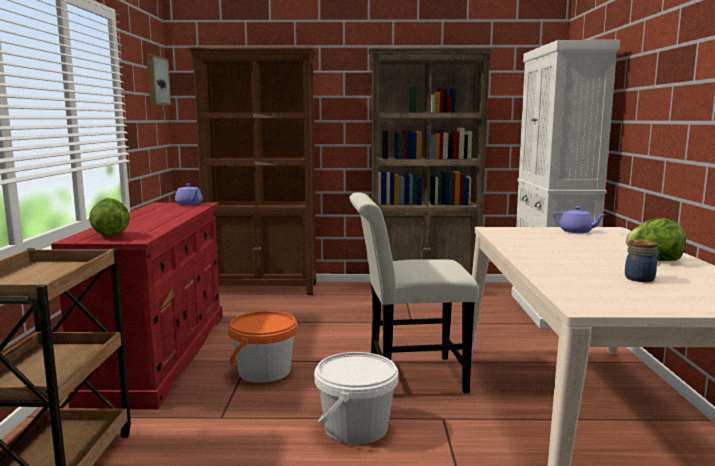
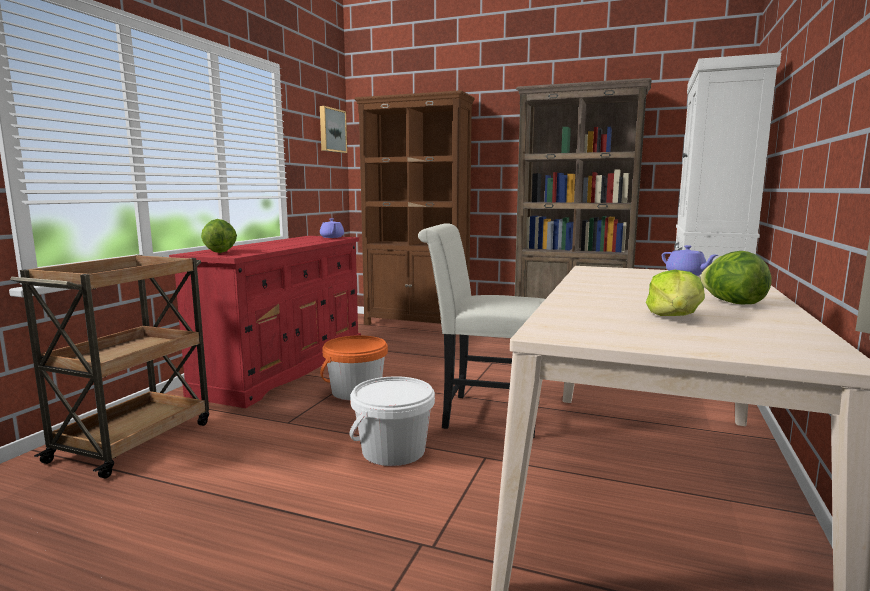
camera: 20 degrees right, 0 degrees up
(641, 279) = (674, 317): jar -> lettuce

